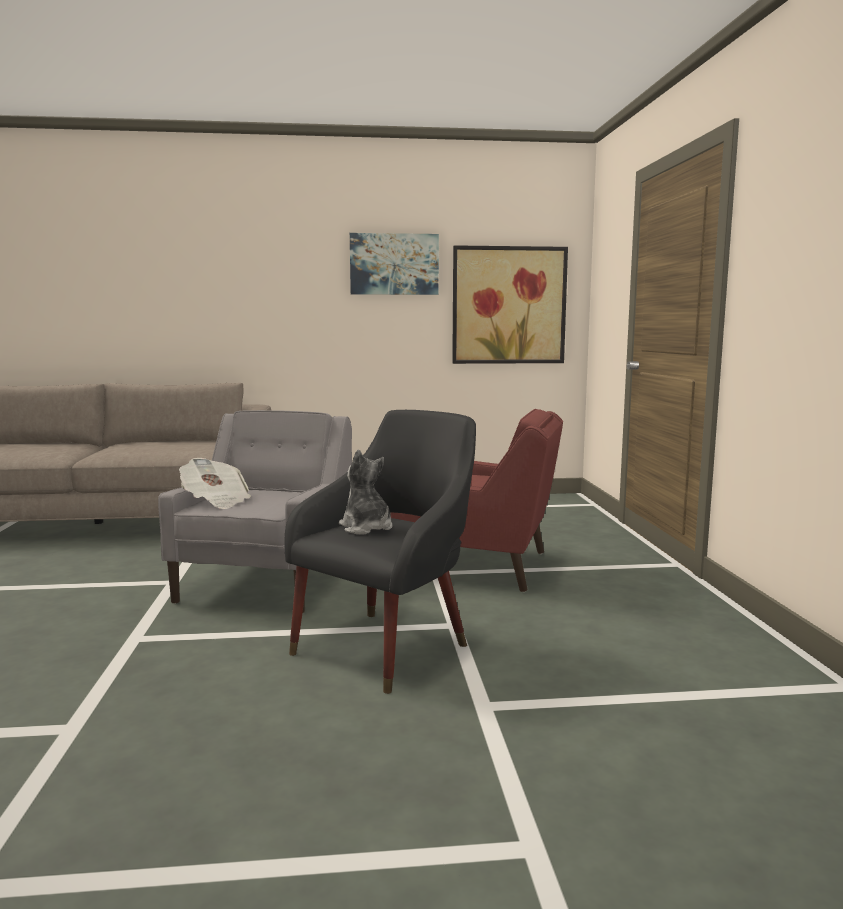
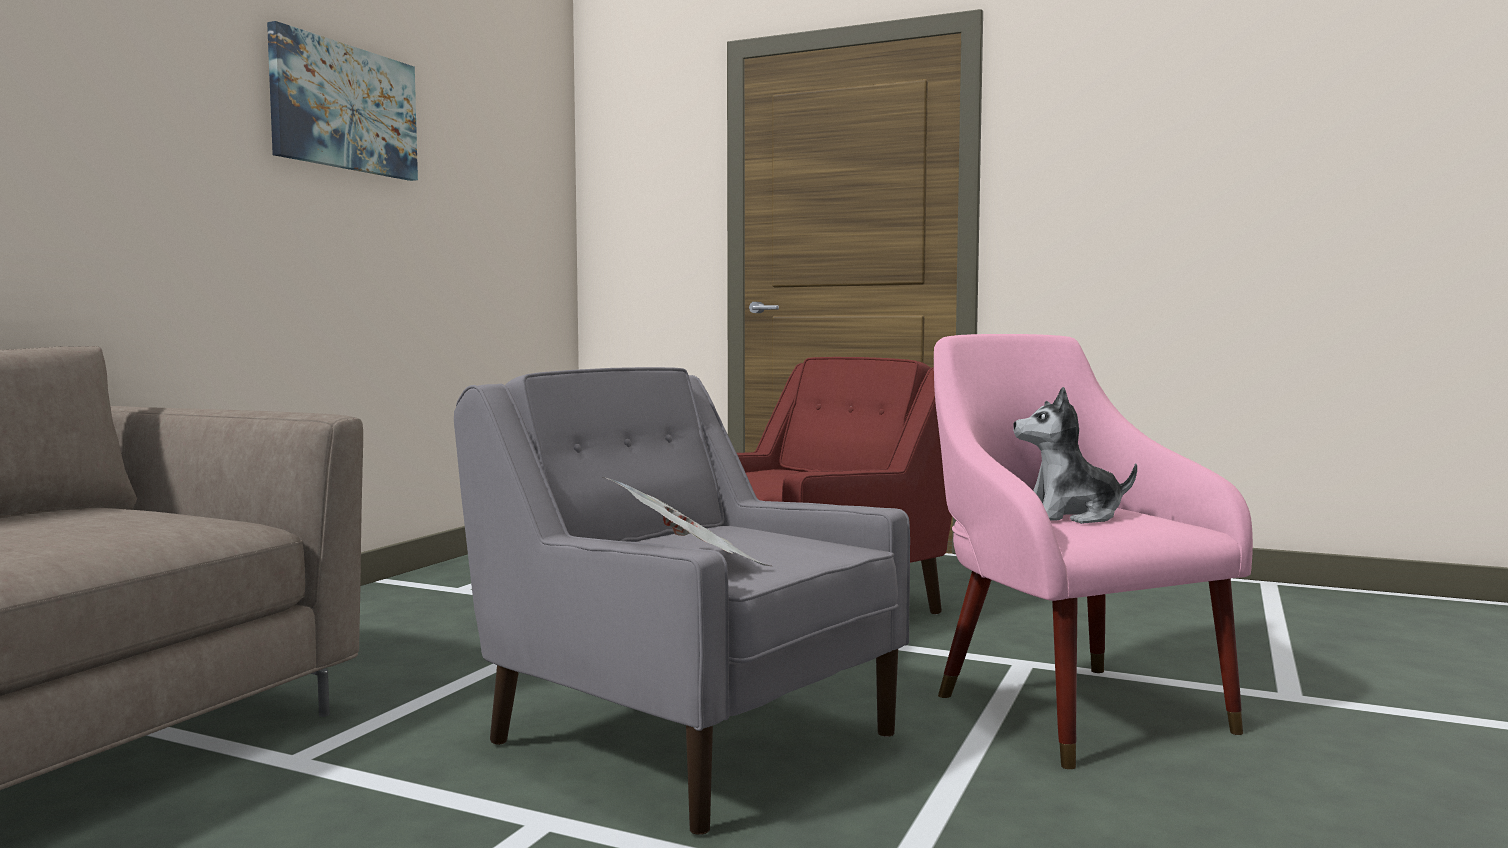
camera: 60 degrees left, 5 degrees down
(387, 644) = (1069, 705): black armchair -> pink armchair
(508, 305) = (498, 215): picture -> none

